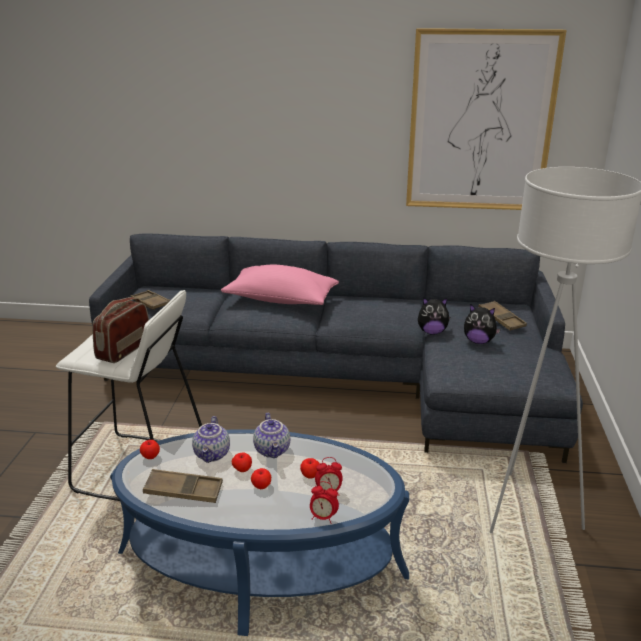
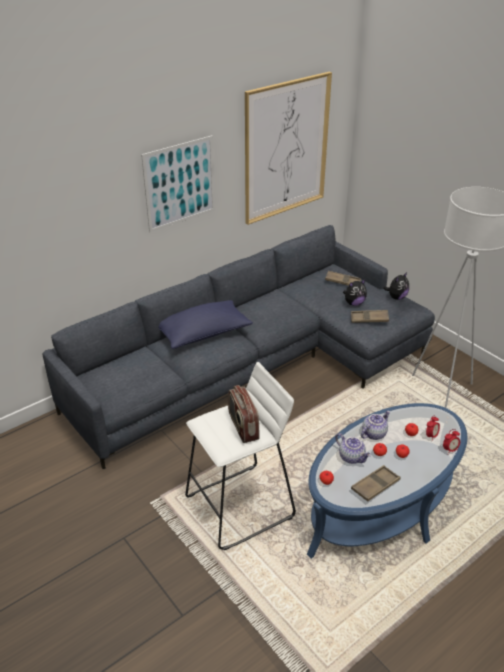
camera: 45 degrees left, 10 degrees up
(150, 303) = (121, 386): brown tray -> brown tray (369, 319)
(273, 450) = (373, 433): teapot -> teapot turned 75 degrees counterclockwise
(280, 300) = (203, 334): pink pillow -> blue pillow
(314, 122) = (180, 184): none -> picture
(432, 332) = (319, 309): plush toy -> plush toy (396, 297)

